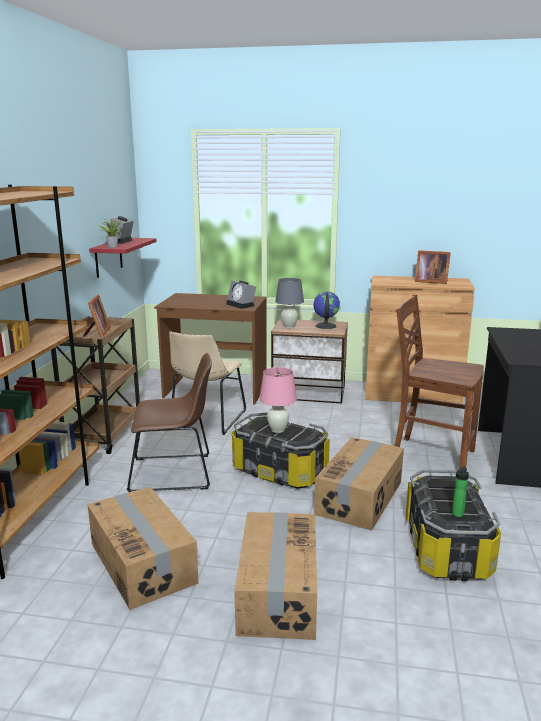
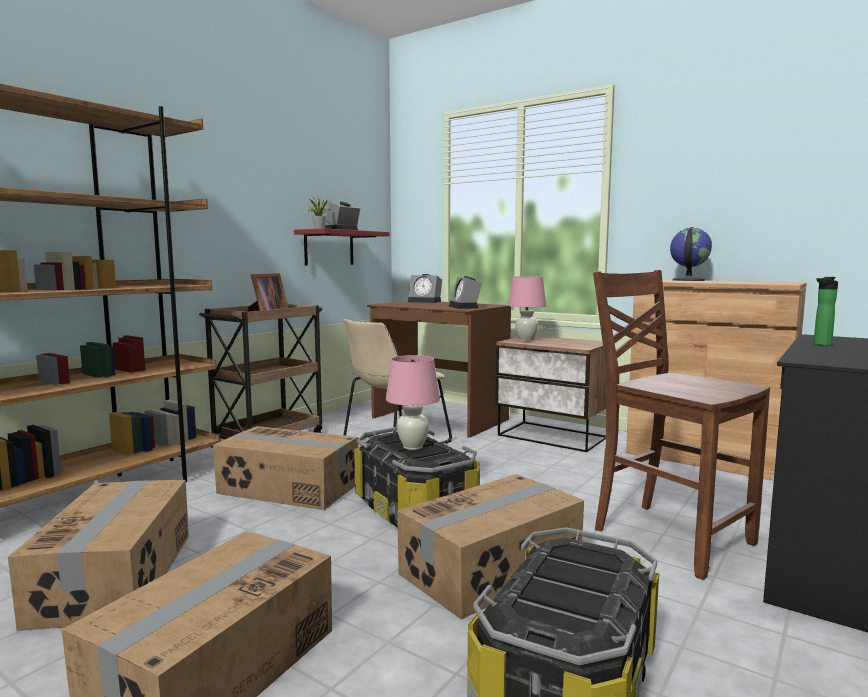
camera: 25 degrees right, 10 degrees down
(175, 473) = (288, 488): brown chair -> cardboard box
(192, 296) = (426, 301): none -> alarm clock
(289, 326) = (526, 340): grey table lamp -> pink table lamp
(325, 326) = (575, 342): globe -> globe (687, 280)
(430, 281) = (732, 281): picture frame -> none
(457, 515) = (553, 612): bottle -> bottle (821, 344)

